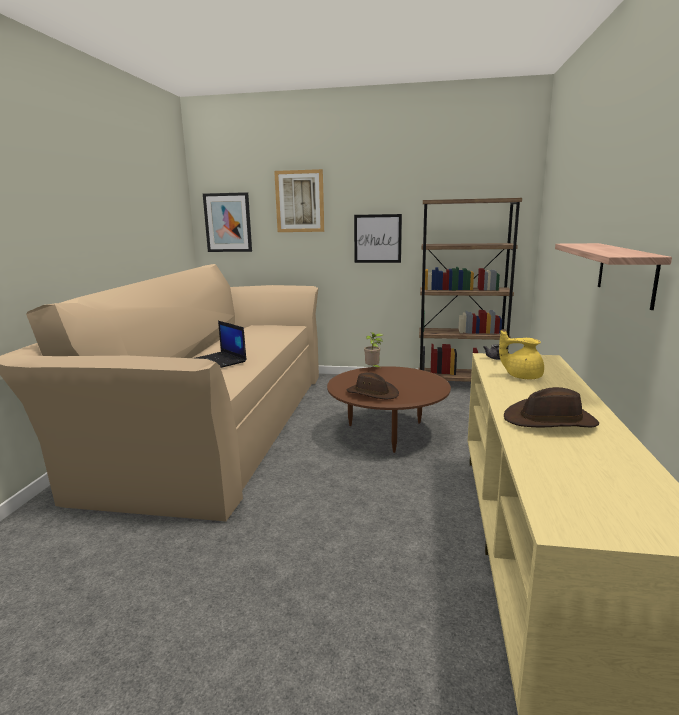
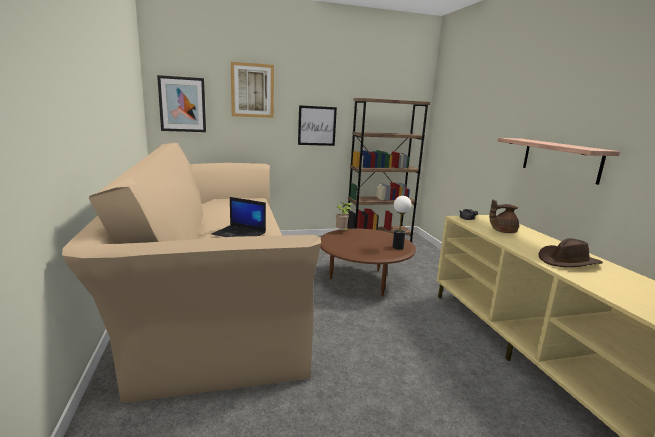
camera: 25 degrees left, 0 degrees up
(372, 393) = (366, 251): brown hat -> none
(420, 392) = (397, 247): none -> table lamp
(522, 376) = (502, 231): yellow teapot -> brown teapot

